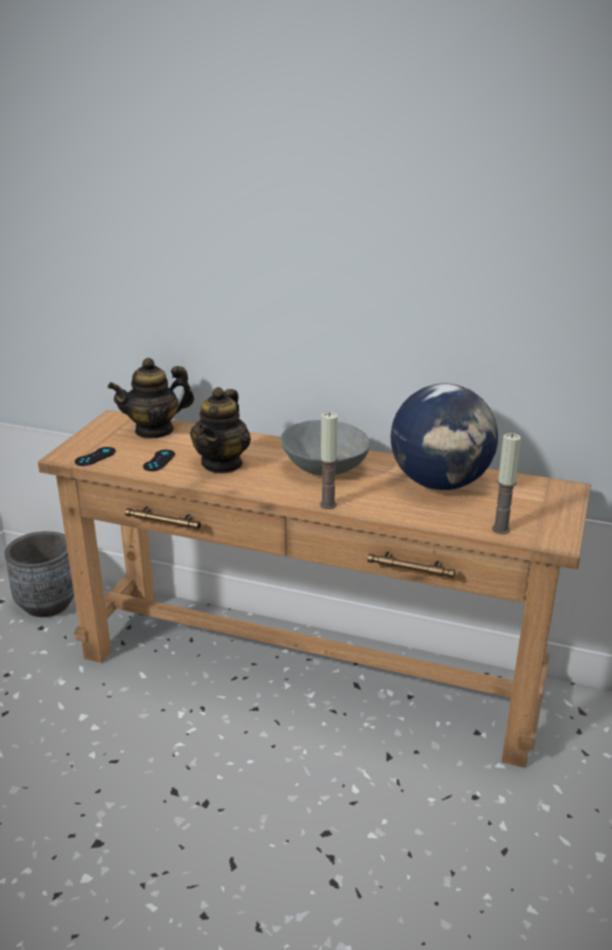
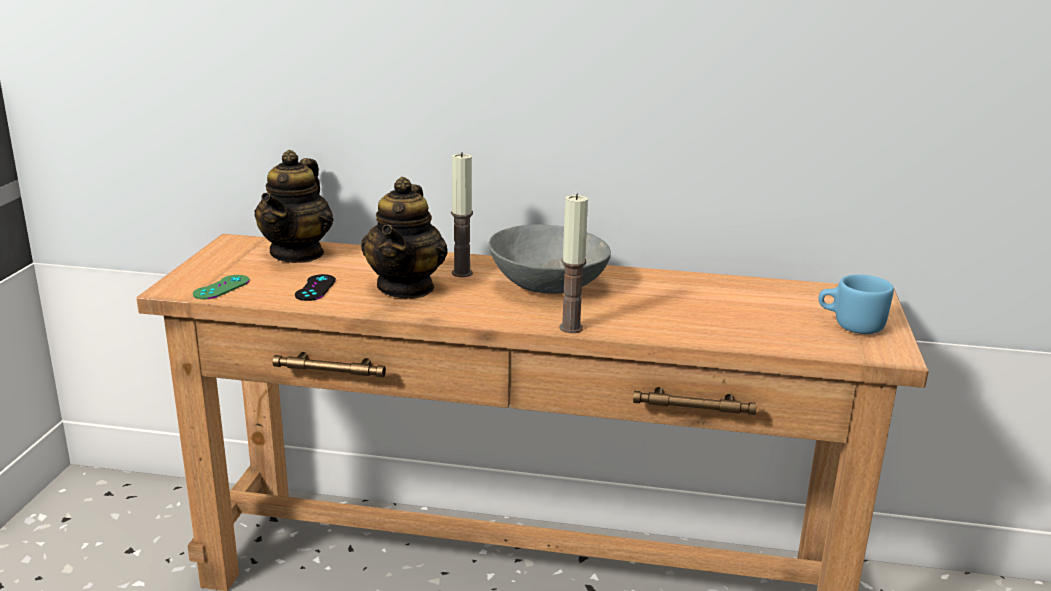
camera: 10 degrees left, 5 degrees down
(48, 604) = (135, 517): grey planter -> none
(95, 457) = (221, 287): black game controller -> green game controller
(154, 430) = (297, 254): teapot -> teapot turned 45 degrees counterclockwise
(440, 484) = (708, 297): globe -> none
(501, 529) = (812, 343): candle -> candle (462, 273)
(538, 516) = (850, 326): none -> blue mug

